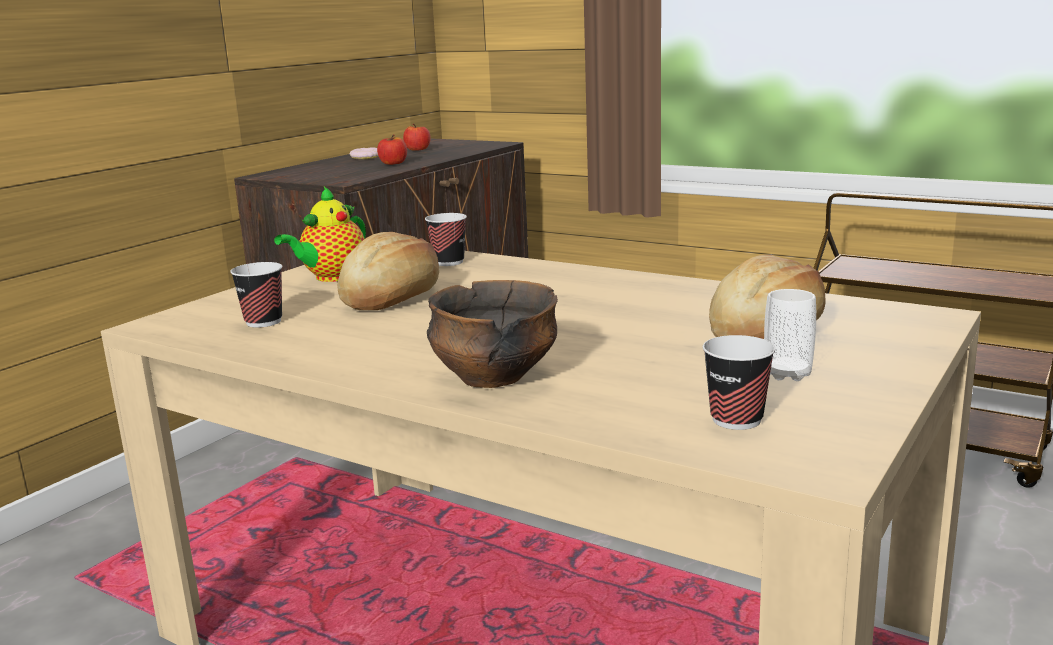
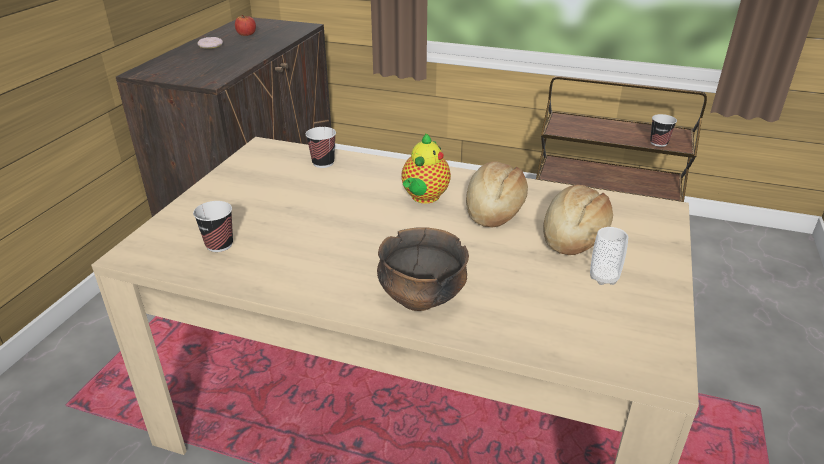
camera: 15 degrees left, 15 degrees up
(331, 277) = (243, 186): teapot -> teapot (424, 198)
(392, 298) = (303, 210): bread -> bread (493, 209)
(393, 163) = (238, 55): apple -> none
(736, 419) = (593, 328): cup -> cup (658, 143)

